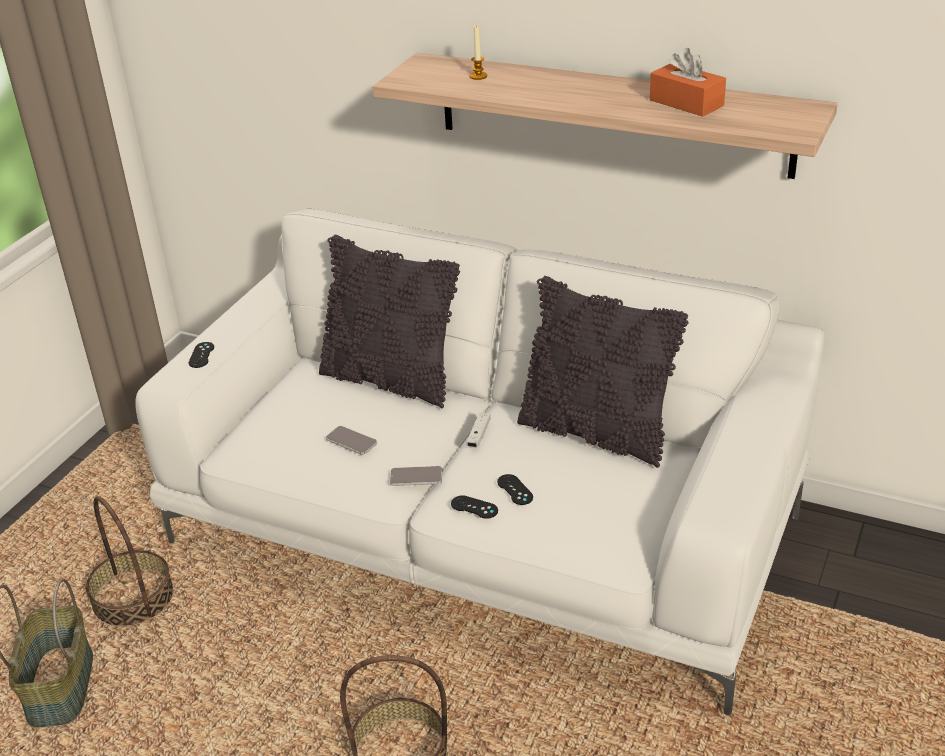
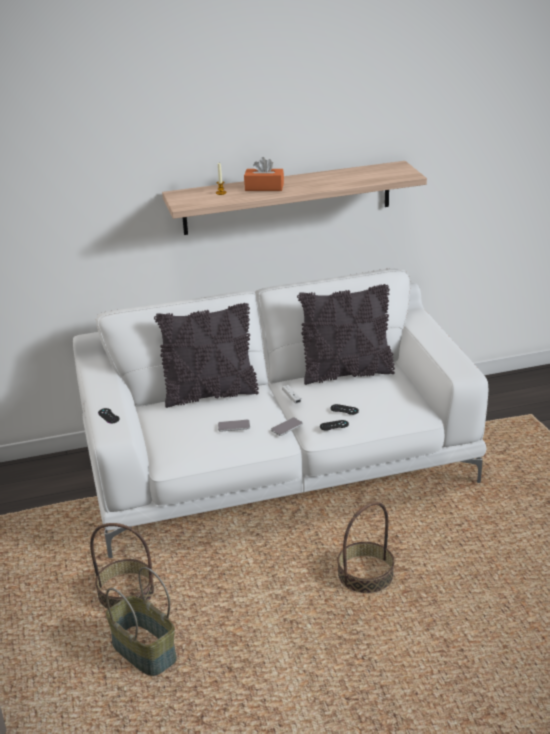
camera: 40 degrees left, 5 degrees down
(686, 103) = (343, 177): orange tissue box -> orange tissue box (264, 187)

